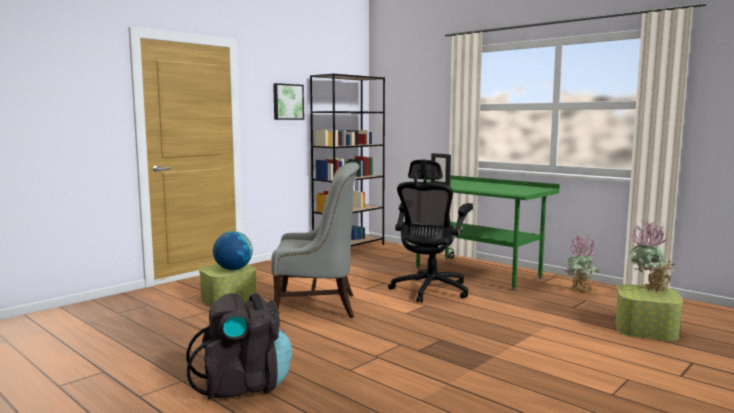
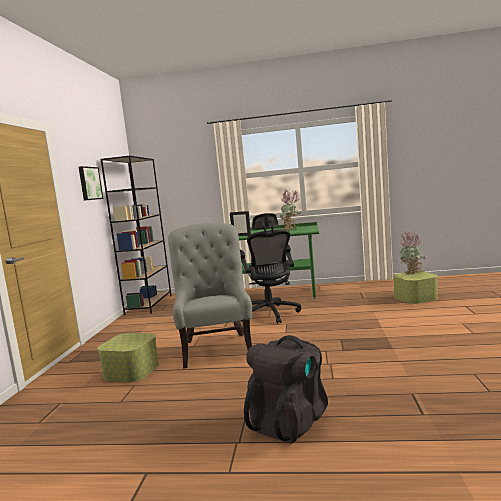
camera: 35 degrees left, 0 degrees up
(233, 269) = (134, 340): globe -> none
(317, 306) = (216, 349): grey chair -> grey chair turned 60 degrees counterclockwise
(580, 292) = (349, 289): potted plant -> potted plant (291, 230)

